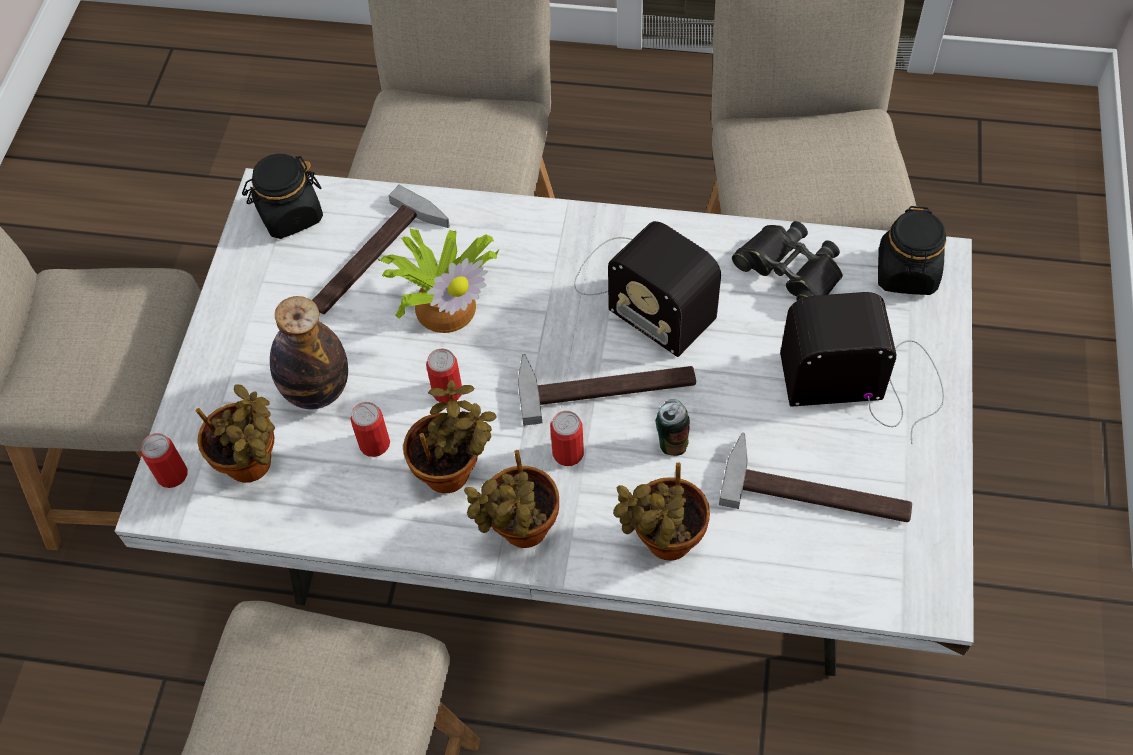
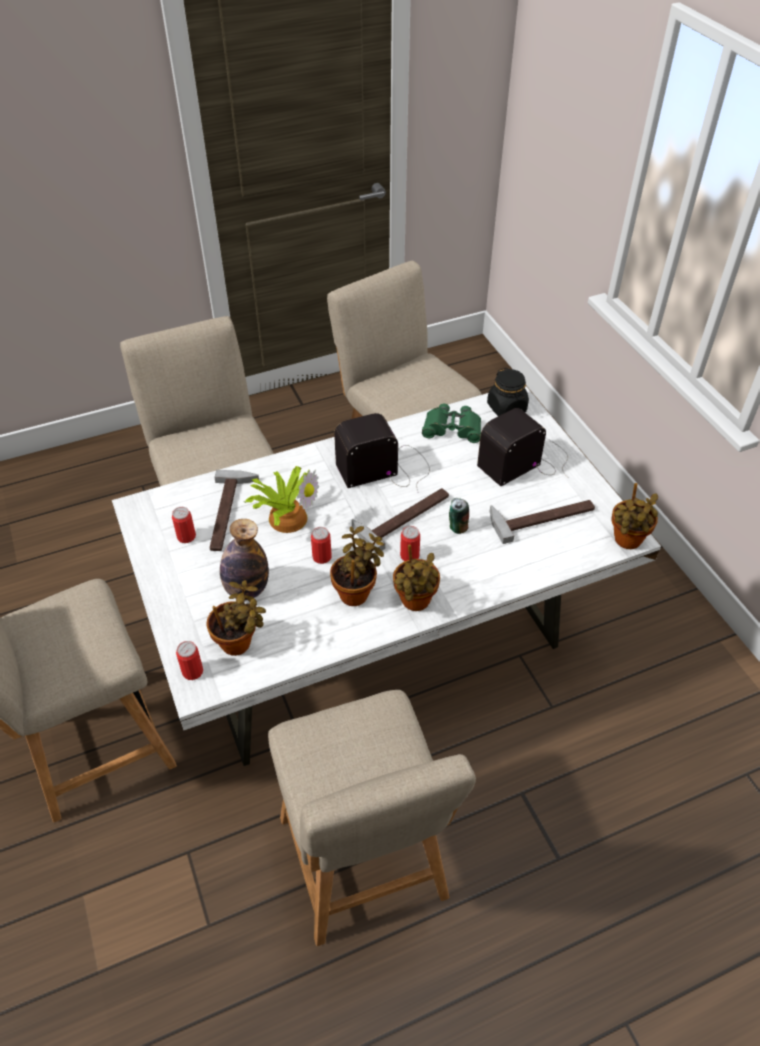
camera: 35 degrees left, 10 degrees down
(290, 215) = (159, 512): black jar -> none
(374, 444) = (301, 600): can -> can (186, 536)
(641, 291) = (386, 468): radio -> radio turned 150 degrees clockwise
(663, 542) = (490, 573): potted plant -> potted plant (626, 542)
(790, 270) = (452, 428): black binoculars -> green binoculars

